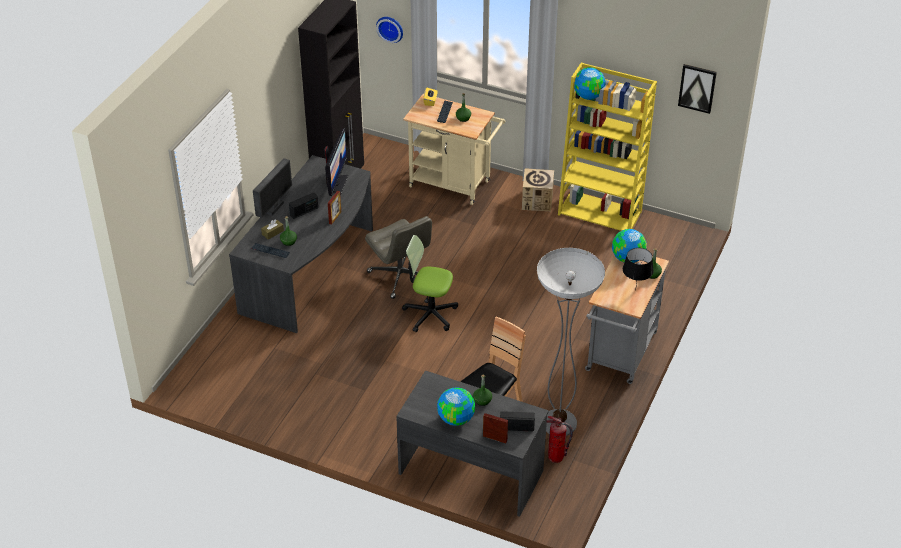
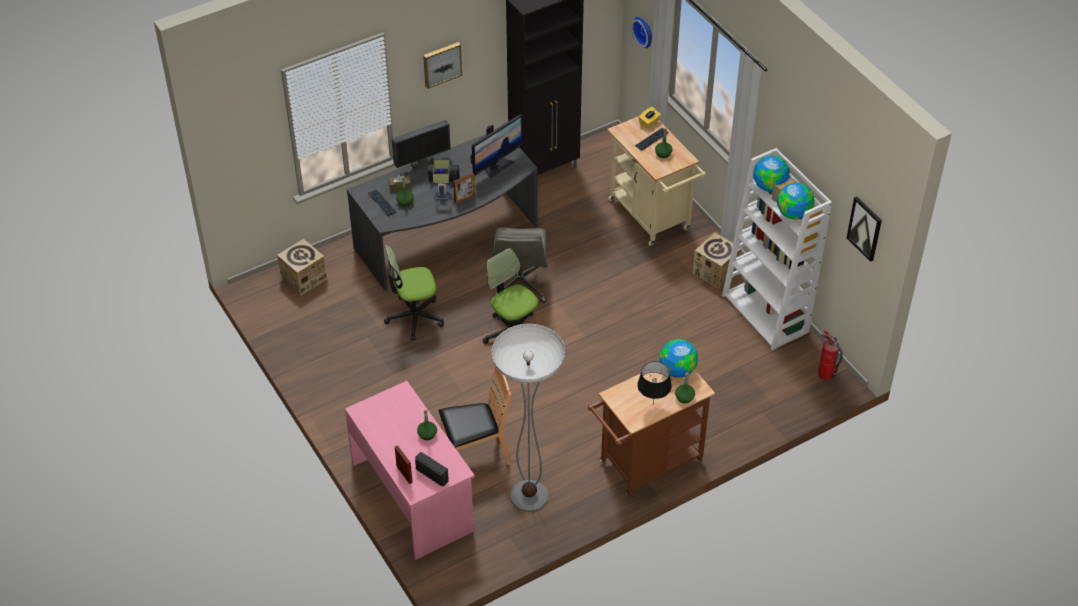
camera: 35 degrees right, 5 degrees up
(216, 356) = (303, 278): none -> cardboard box
(264, 108) = (441, 64): none -> picture
(314, 222) = (443, 193): none -> table lamp
(340, 340) = (414, 317): none -> office chair
(456, 418) = (390, 438): globe -> globe (793, 214)
(471, 471) = (413, 496): grey desk -> pink desk
(556, 457) = (496, 525): fire extinguisher -> fire extinguisher (825, 375)
(600, 212) = (766, 314): yellow bookcase -> white bookcase
(620, 356) = (645, 464): grey cart -> brown cart

